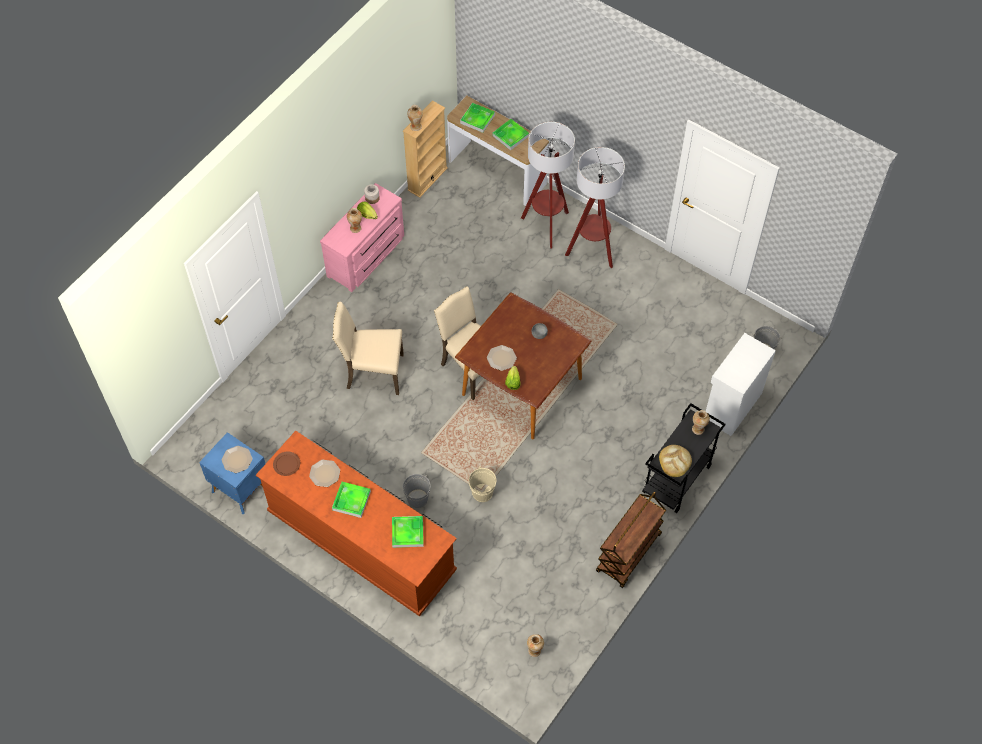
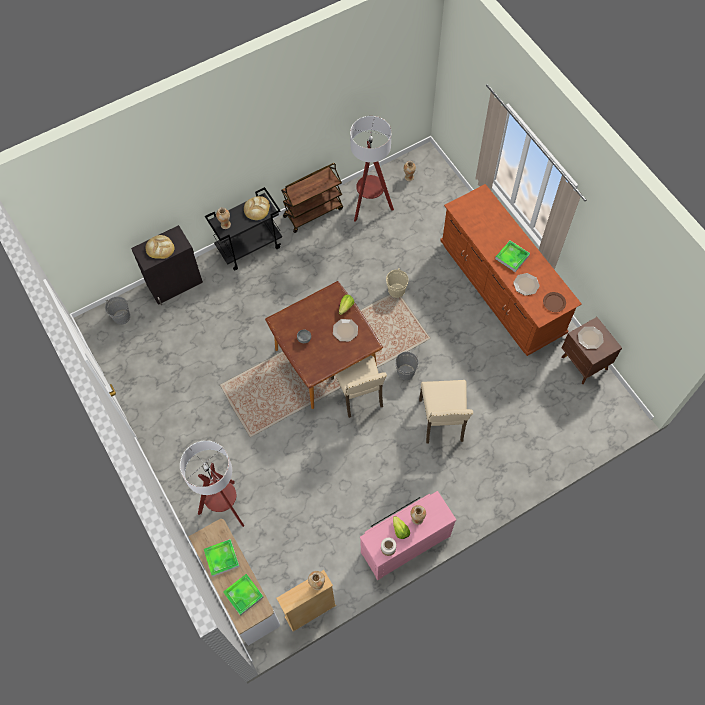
camera: 155 degrees left, 5 degrees up
(239, 488) = (584, 364): blue nightstand -> brown nightstand
(373, 372) = (442, 421): beige chair -> beige chair turned 60 degrees clockwise
(407, 533) = (478, 220): tray -> none
(417, 498) = (447, 304): grey bucket -> grey bucket (406, 372)
(592, 250) = (199, 463): floor lamp -> floor lamp (370, 206)
(731, 406) = (175, 284): white cabinet -> black cabinet
(744, 361) = (160, 248): none -> bread

